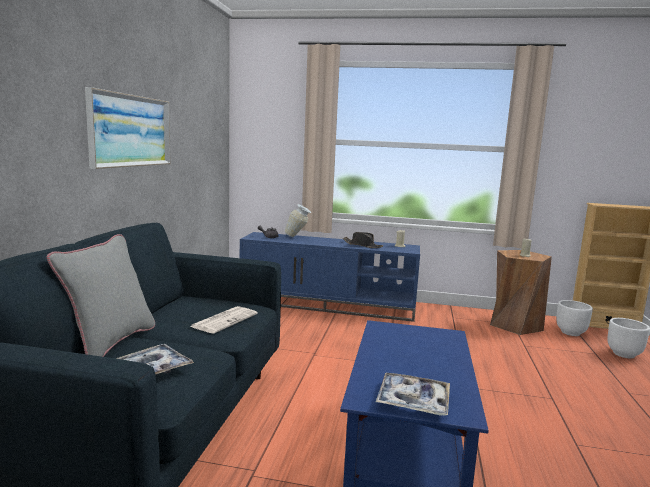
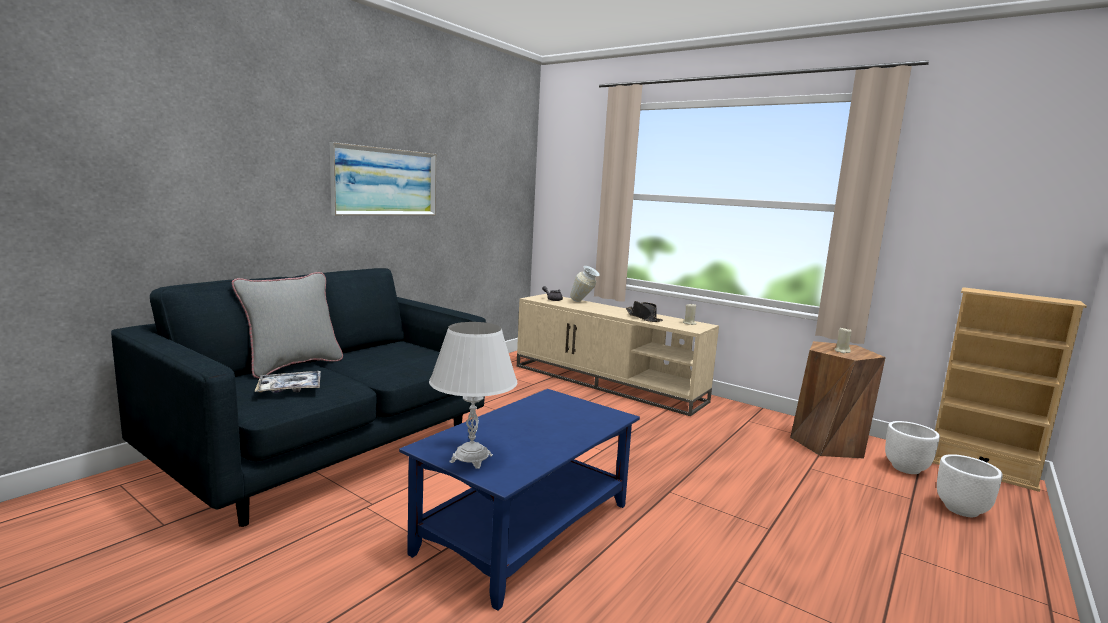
camera: 25 degrees right, 0 degrees up
(224, 320) = (404, 364): newspaper -> none
(328, 304) = (608, 383): blue tv stand -> beige tv stand
(413, 401) = (471, 459): tray -> white table lamp

